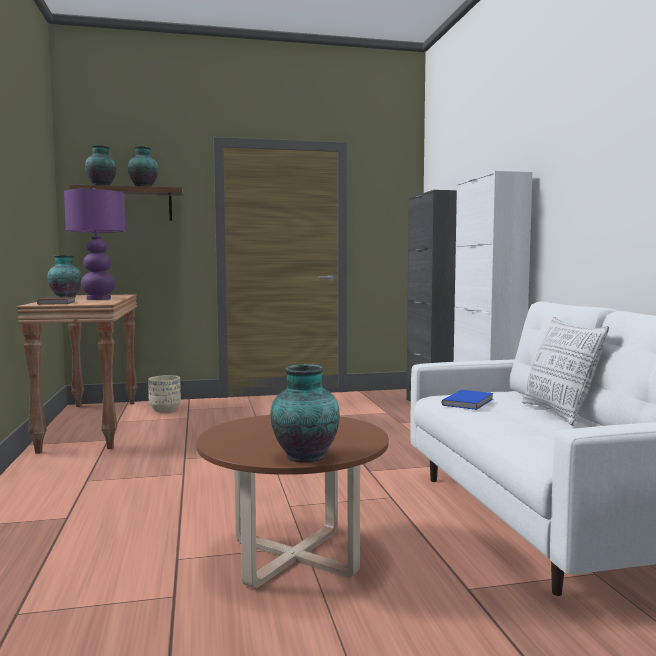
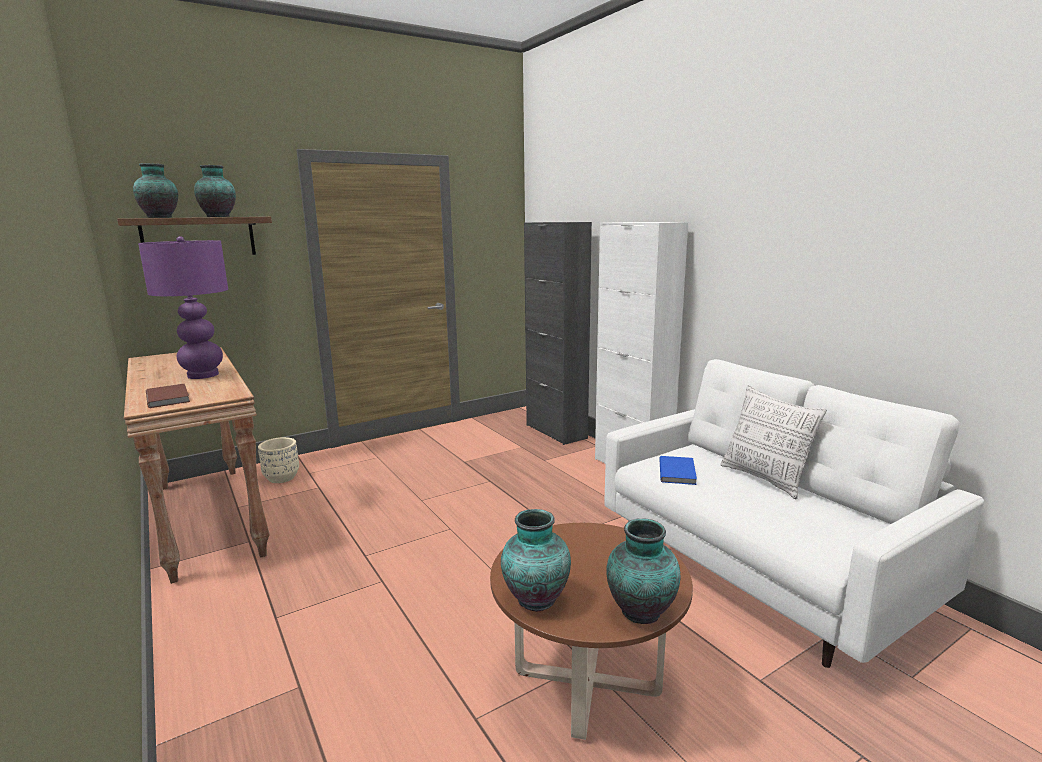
camera: 20 degrees left, 10 degrees up
(65, 297) = (143, 370): vase -> vase (534, 599)

